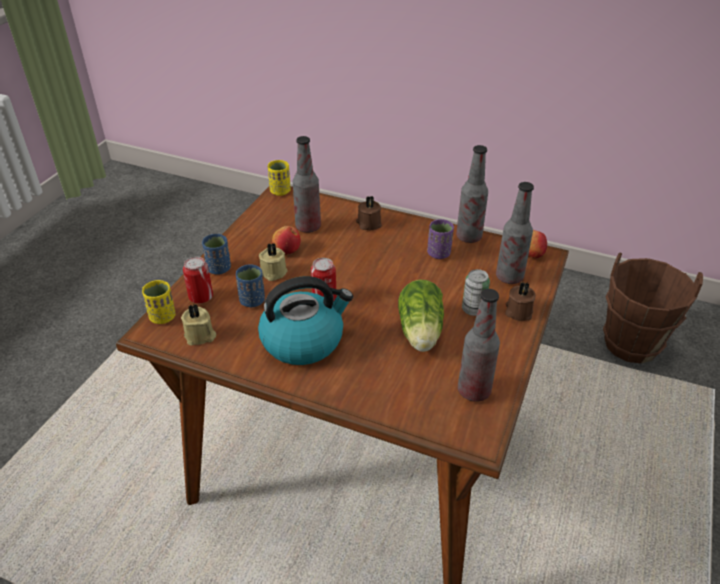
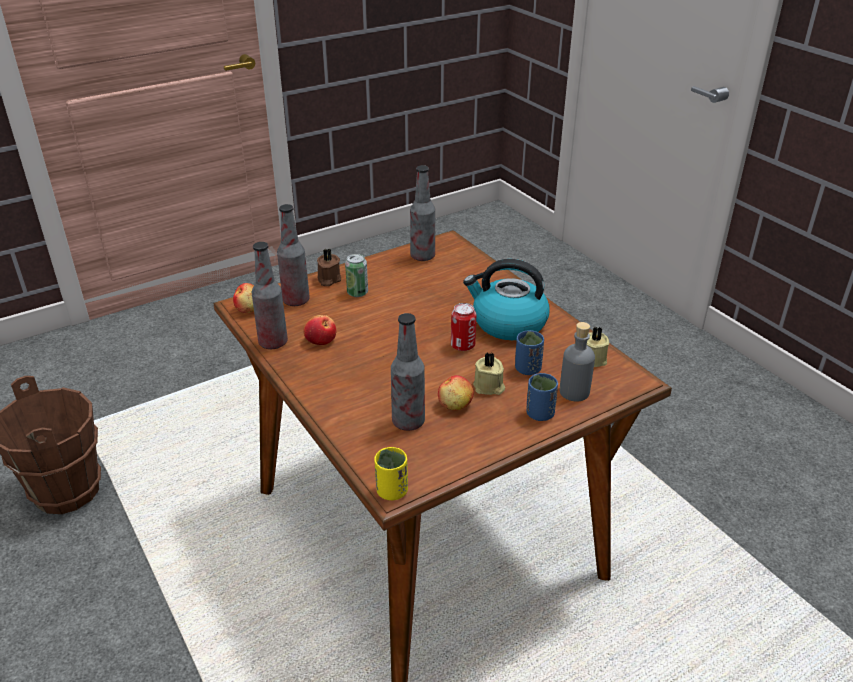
camera: 145 degrees left, 5 degrees down
(163, 317) = (620, 388): yellow cup -> none
(201, 297) = (574, 392): can -> grey bottle
(368, 224) = (343, 397): brown candle -> none
(420, 333) = (415, 295): lettuce -> none
(438, 253) = (321, 340): purple cup -> apple

